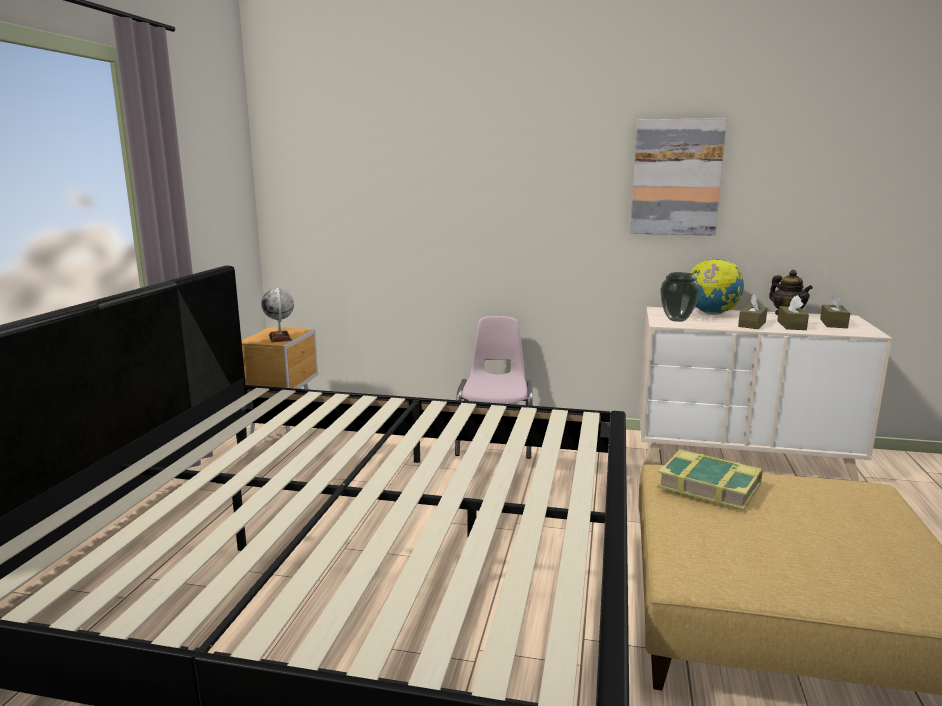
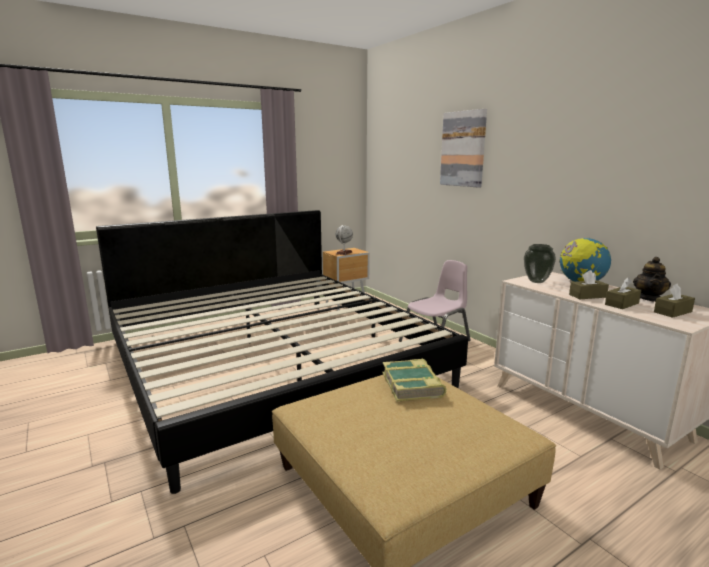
camera: 45 degrees right, 0 degrees up
(676, 177) = (579, 169): picture -> picture (463, 149)

